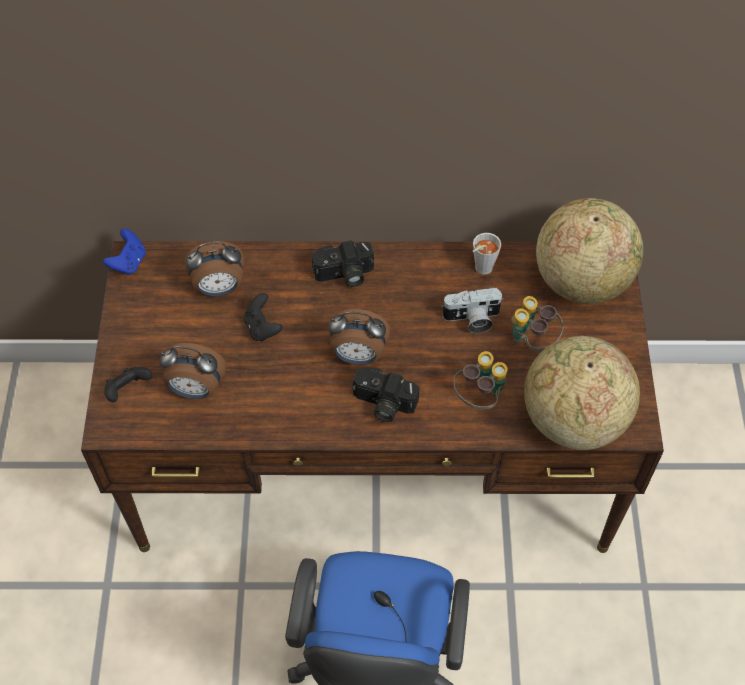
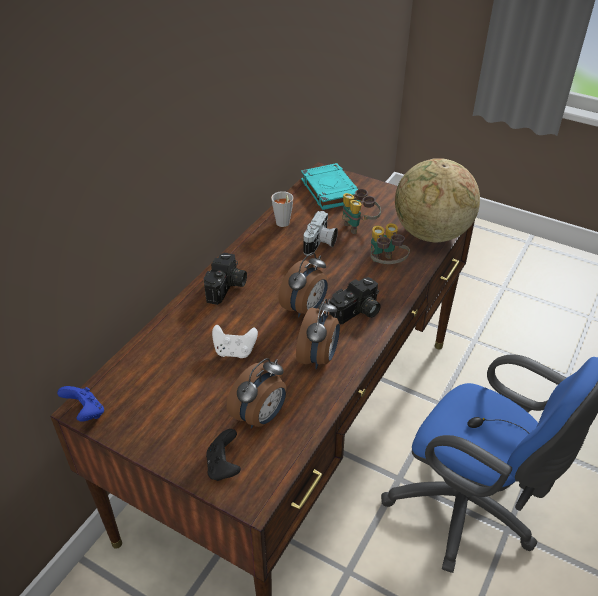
camera: 60 degrees left, 15 degrees down
(219, 289) = (172, 363): alarm clock -> alarm clock (319, 358)
(262, 328) = (234, 351): black game controller -> white game controller
(581, 281) = (330, 190): globe -> turquoise book

